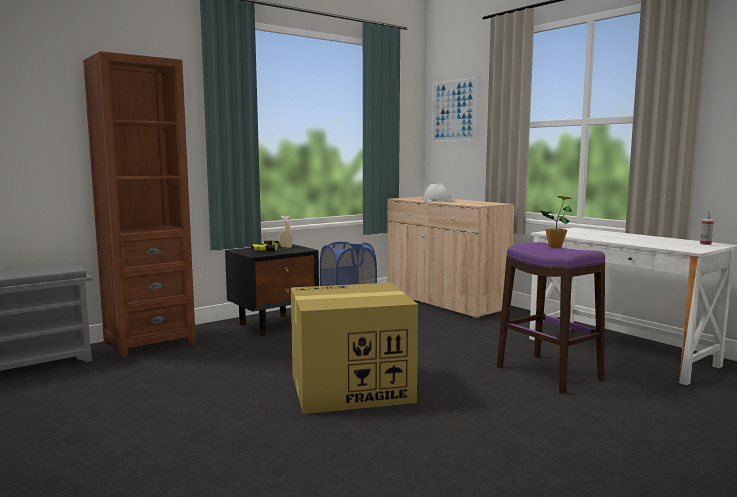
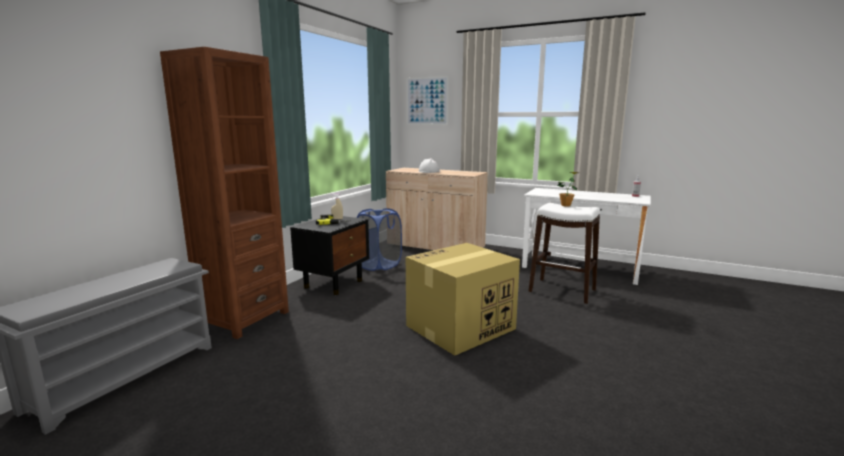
camera: 25 degrees left, 5 degrees up
(548, 373) = (562, 290): purple stool -> white stool

